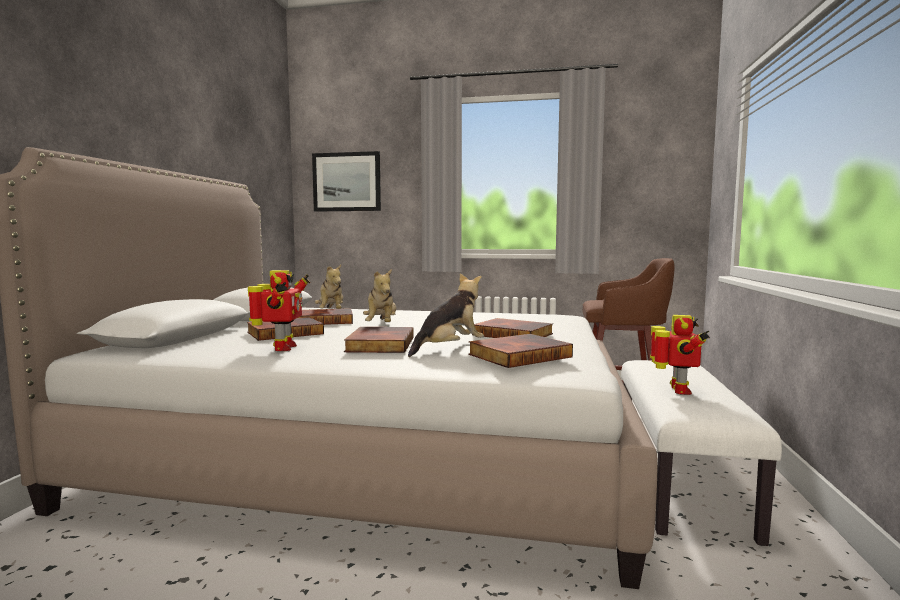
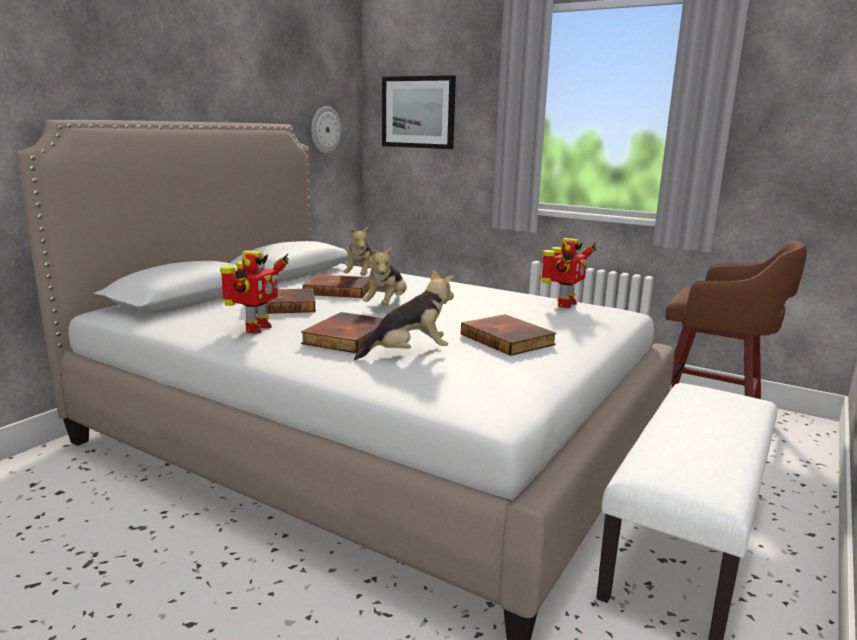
camera: 20 degrees right, 10 degrees up
(266, 195) = (325, 130): none -> wall clock
(519, 355) = (461, 377): book -> none
(677, 390) = (677, 441): toy robot -> toy robot (564, 304)

